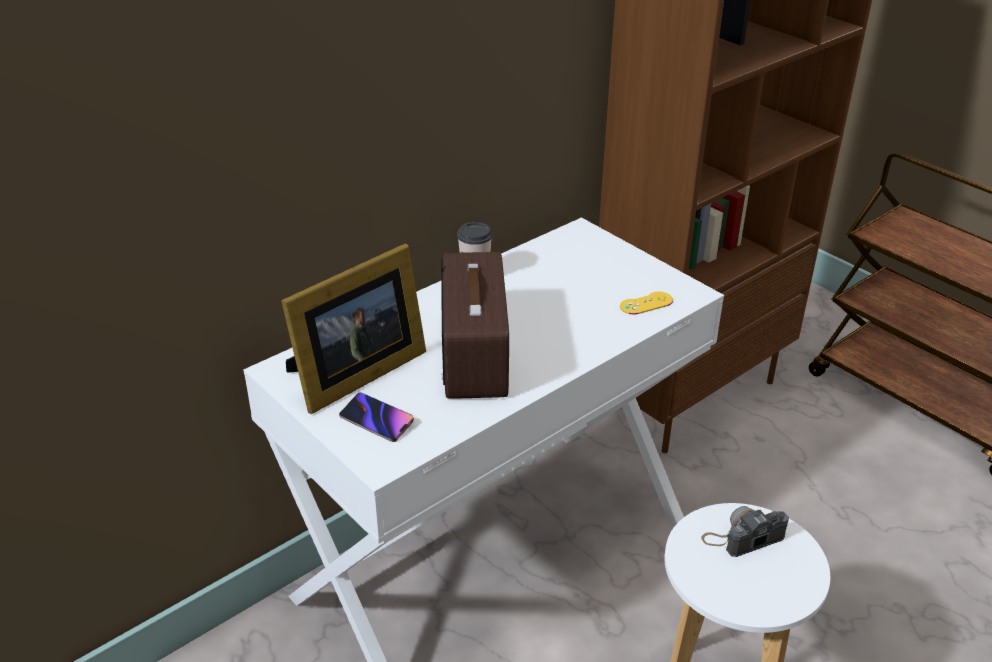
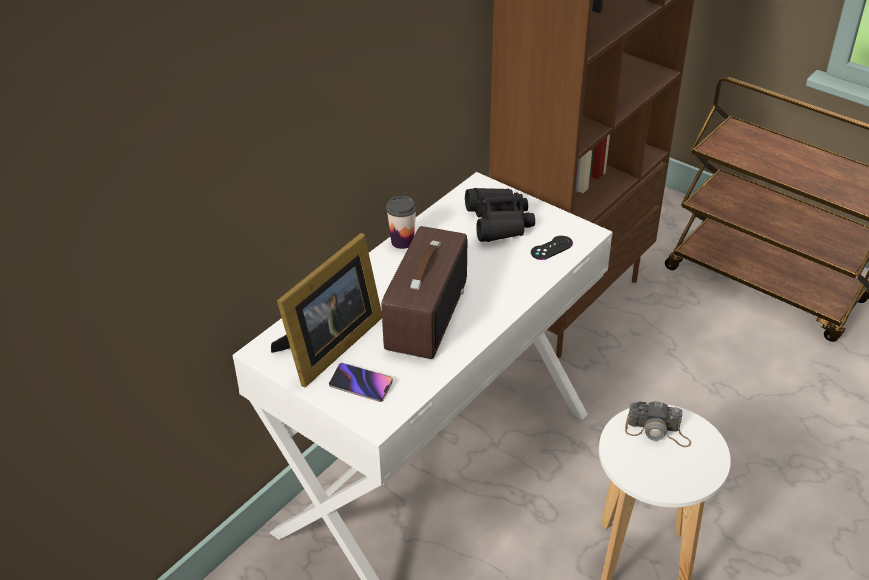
camera: 10 degrees left, 5 degrees up
(476, 355) = (425, 314): radio -> radio turned 150 degrees counterclockwise
(592, 270) = (499, 222): none -> black binoculars
(646, 303) = (551, 248): yellow game controller -> black game controller
(743, 537) = (658, 432): camera -> camera turned 135 degrees counterclockwise

